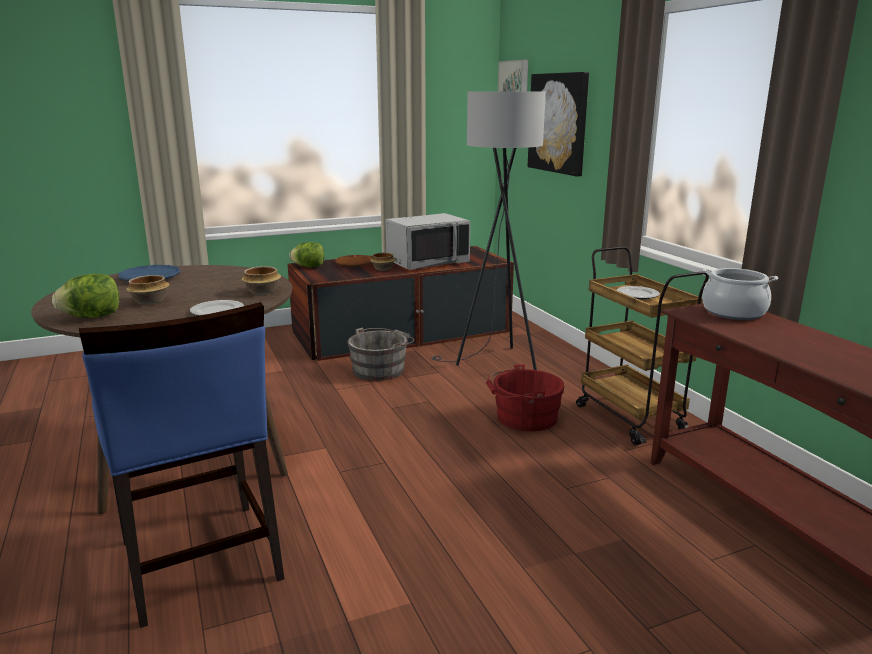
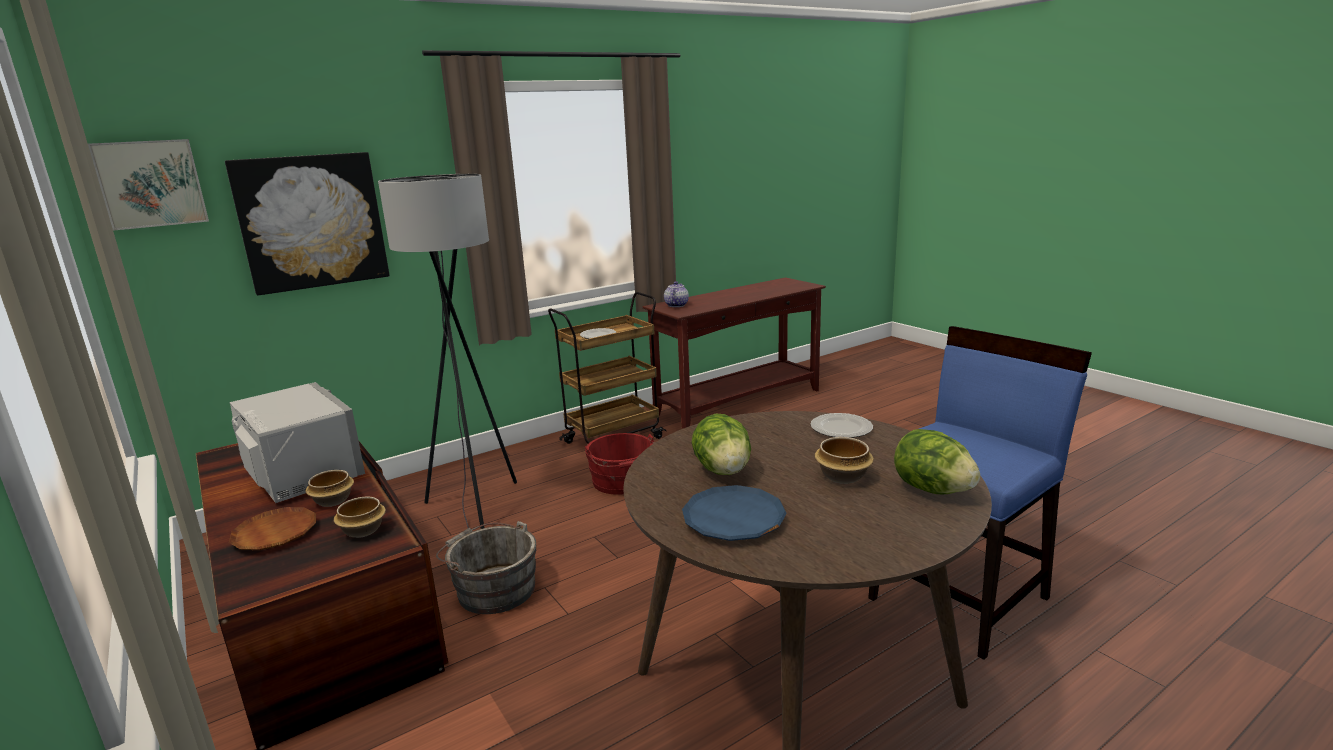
camera: 100 degrees left, 0 degrees up
(263, 291) = (750, 426): bowl -> bowl (363, 530)
(309, 267) = (277, 579): lettuce -> lettuce (723, 471)
(733, 312) = (676, 305): cooking pot -> teapot

